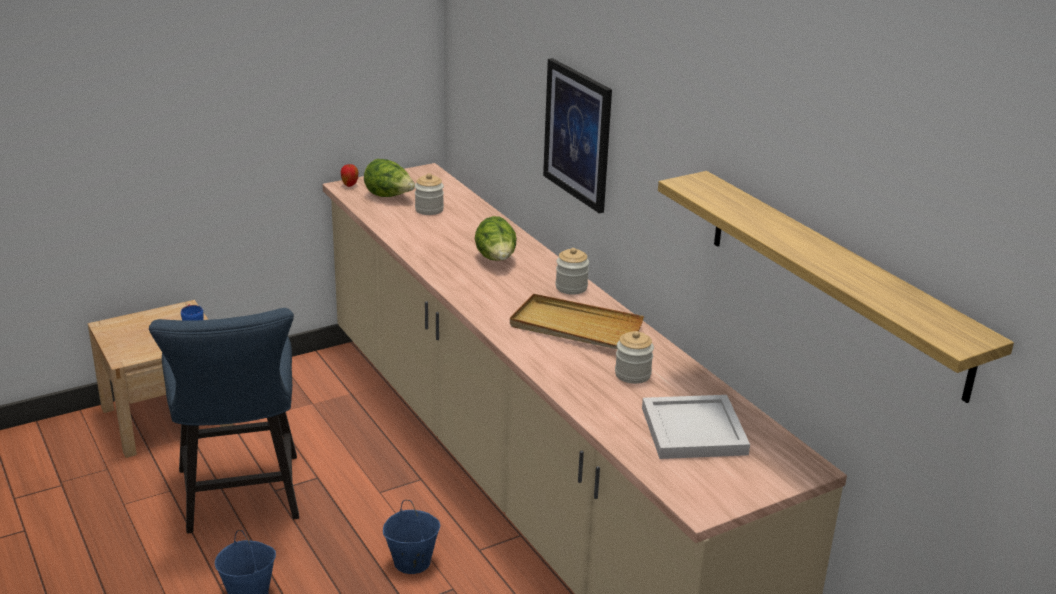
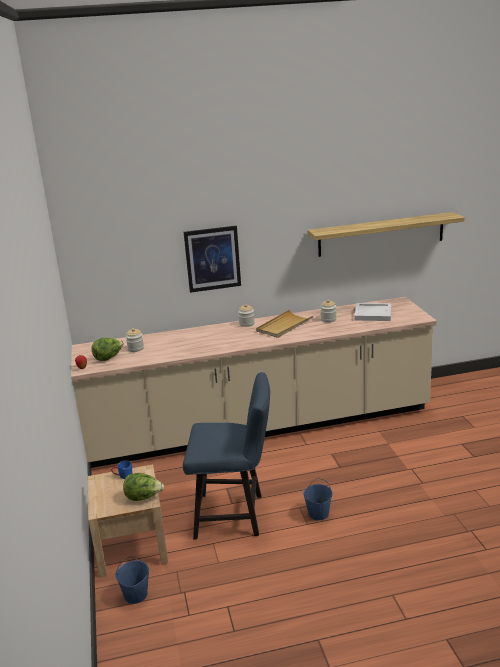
camera: 70 degrees left, 5 degrees down
(411, 562) = (309, 463): blue bucket -> blue bucket (136, 595)
(496, 260) = (208, 337): lettuce -> lettuce (143, 497)

